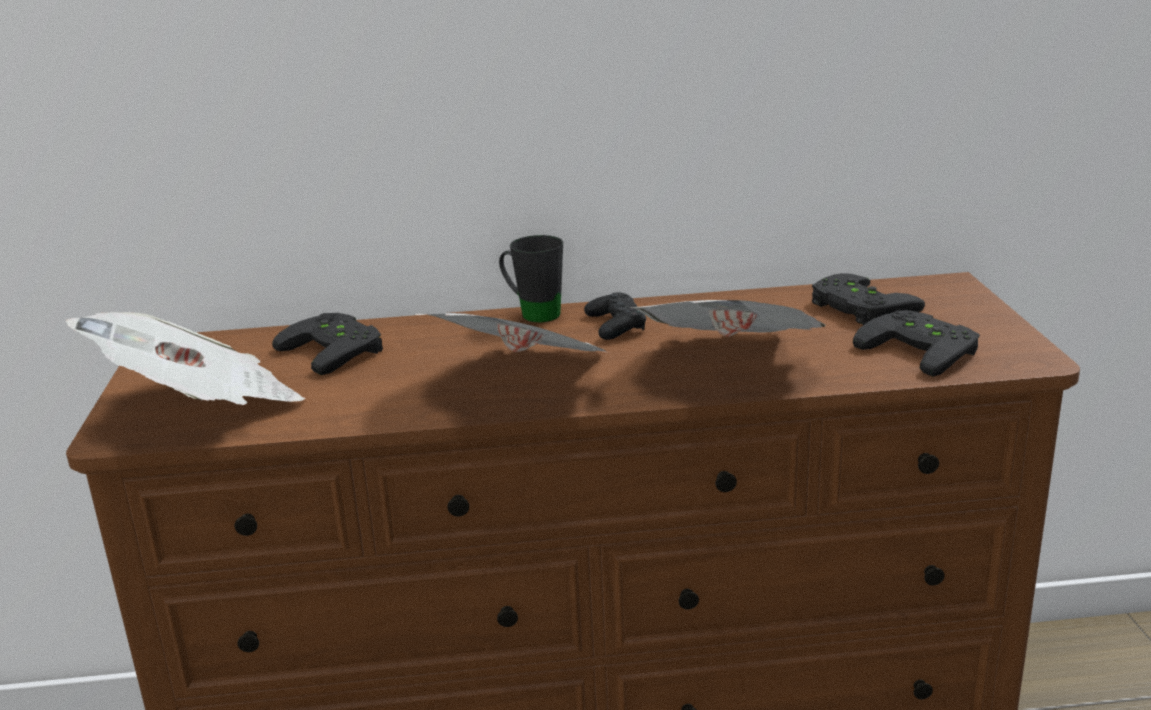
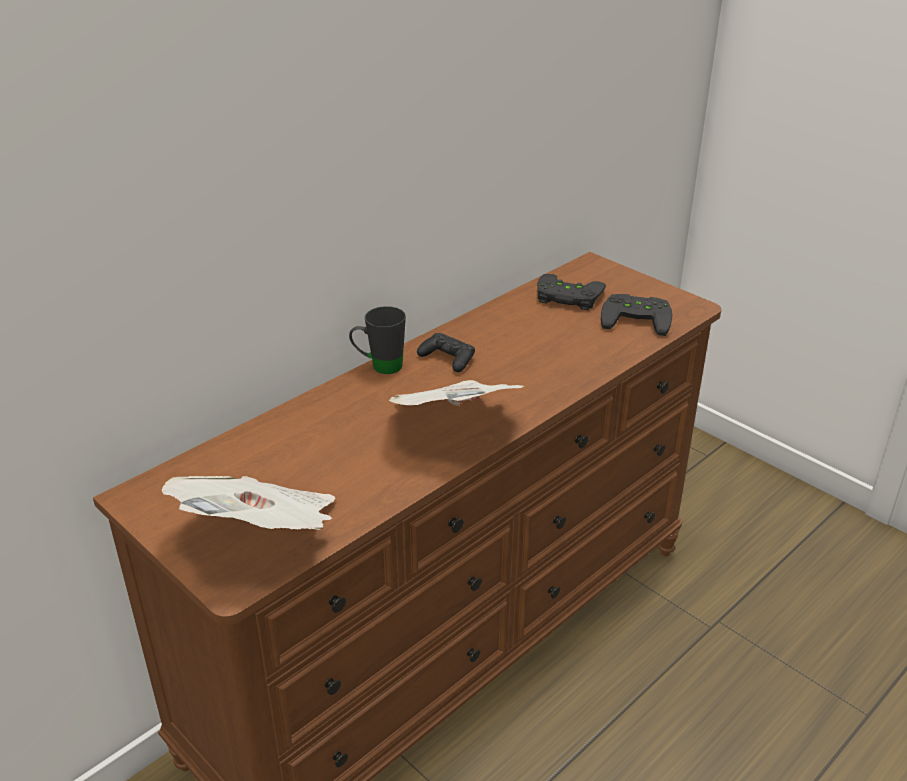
camera: 40 degrees left, 10 degrees up
(338, 349) = (286, 446): black game controller -> none
(729, 366) = (556, 366): newspaper -> none

